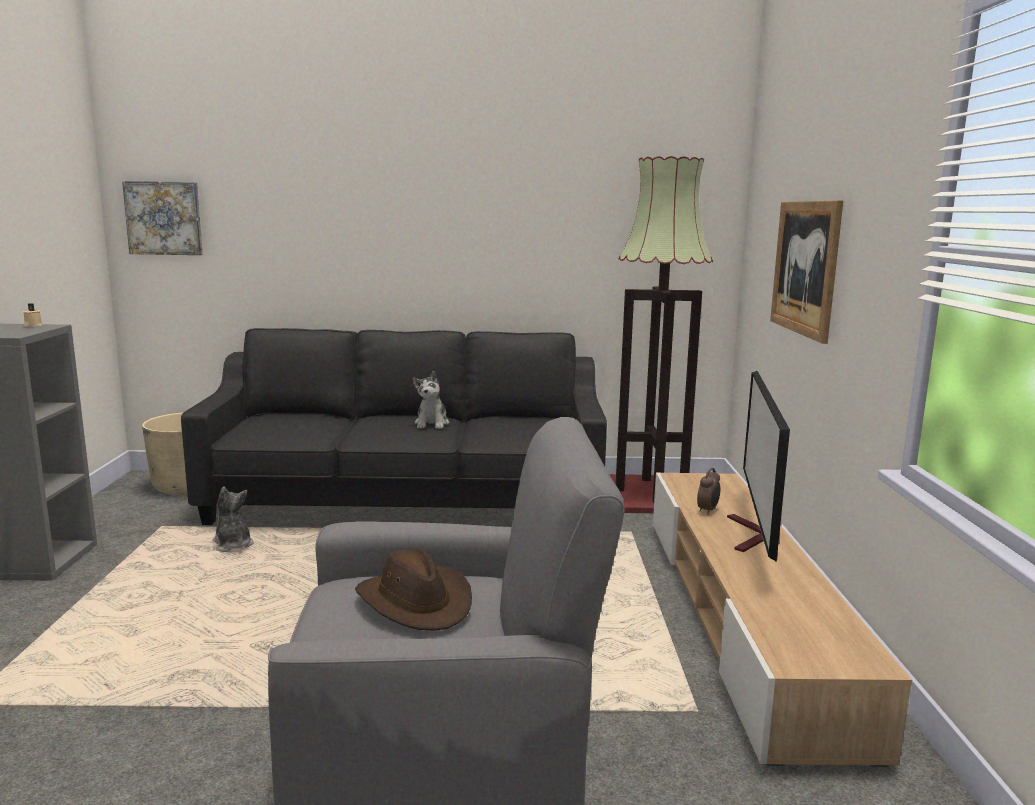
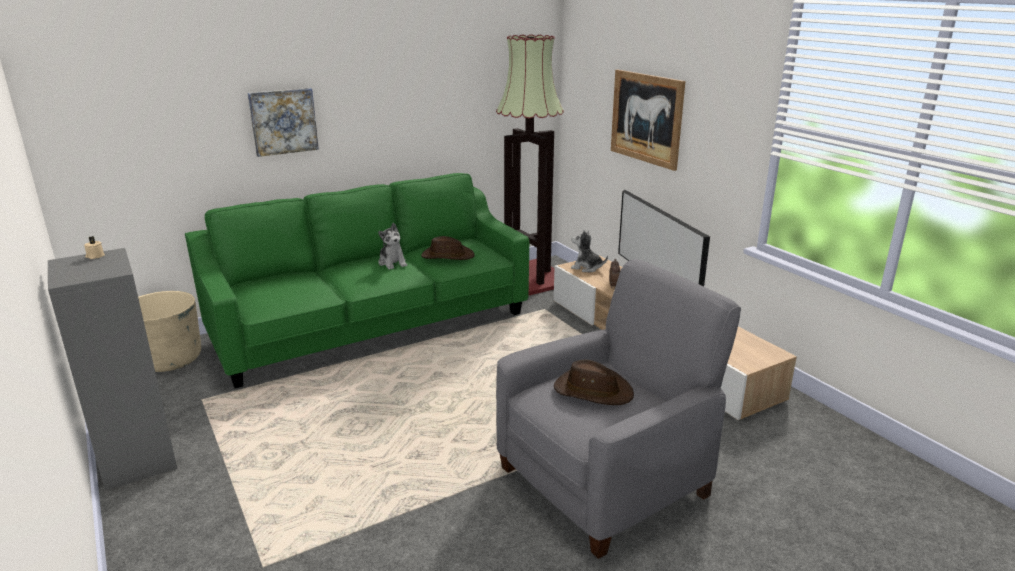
camera: 30 degrees left, 10 degrees up
(164, 218) = (90, 117): picture -> picture (283, 121)
(232, 545) = (285, 396): plush toy -> plush toy (586, 268)
(407, 502) = (373, 326): black sofa -> green sofa
(502, 428) = (447, 256): none -> brown hat

